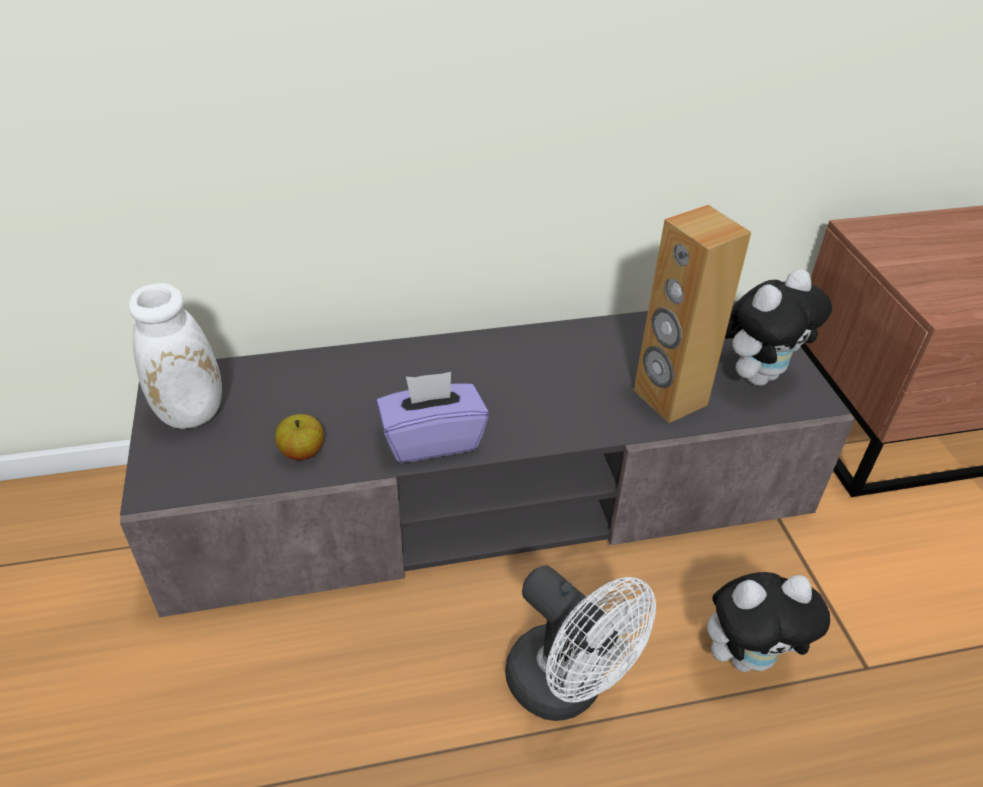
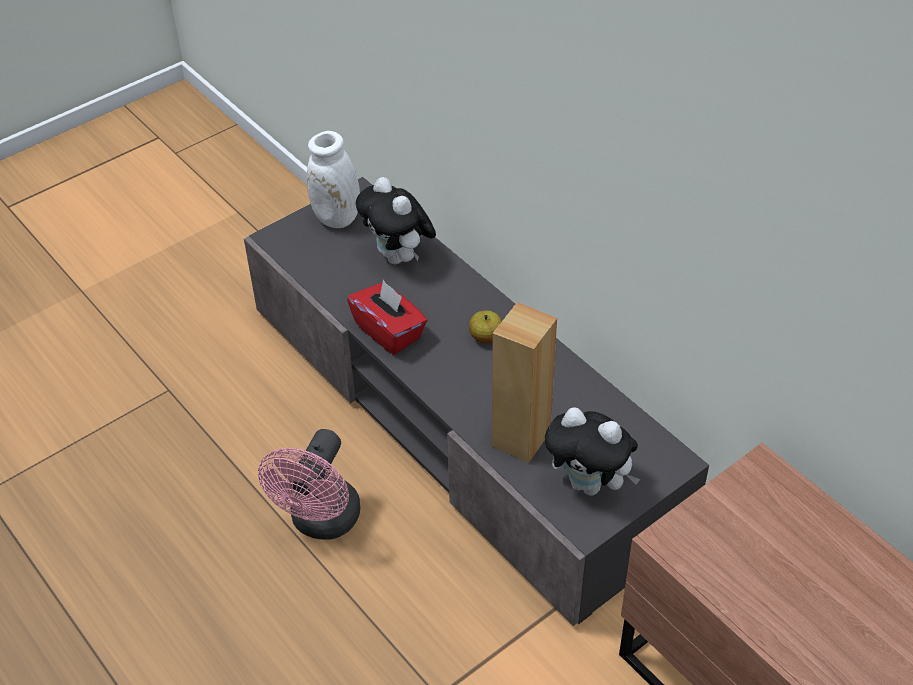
camera: 65 degrees right, 5 degrees up
(302, 452) = (339, 280): apple -> apple (485, 337)
(432, 440) = (389, 331): purple tissue box -> red tissue box
(567, 688) = (321, 522): white fan -> pink fan
(748, 656) = (404, 617): plush toy -> plush toy (399, 257)

